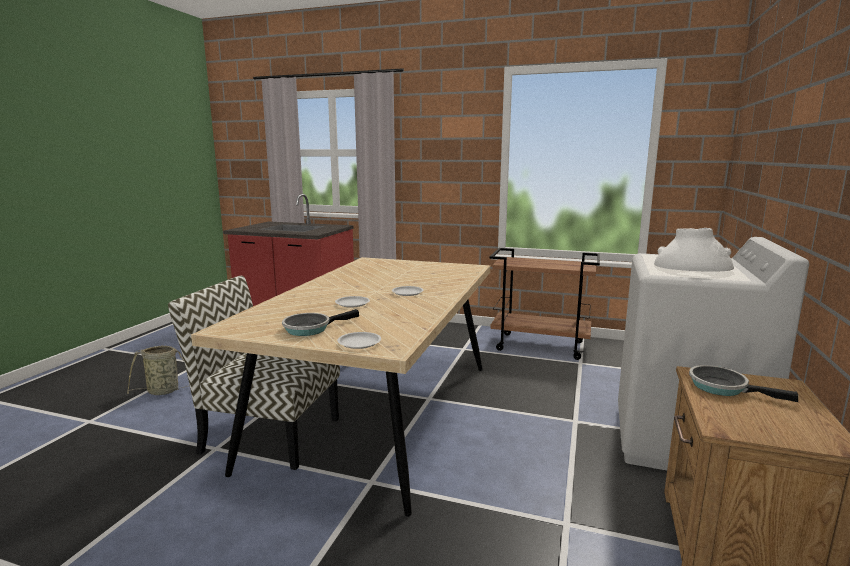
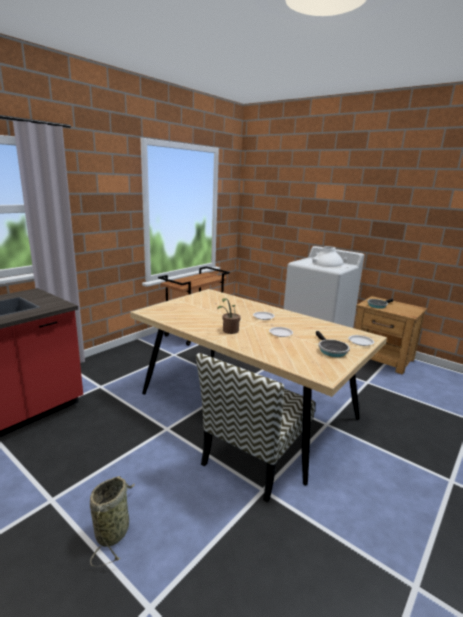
camera: 70 degrees left, 5 degrees up
(338, 286) = (229, 331): none -> potted plant

